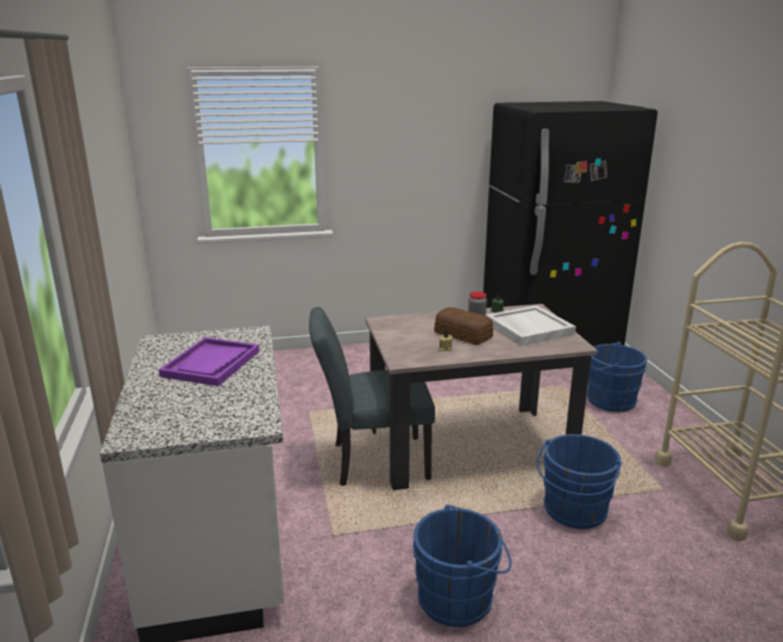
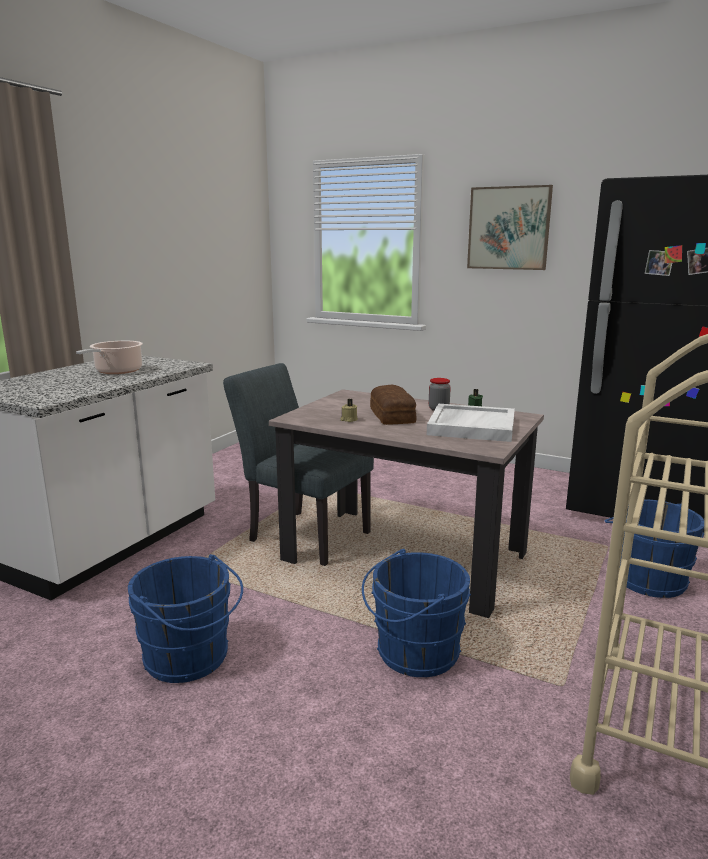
camera: 40 degrees right, 5 degrees down
(211, 364) = (117, 371): purple tray -> cooking pot
(406, 137) = (508, 228): none -> picture

